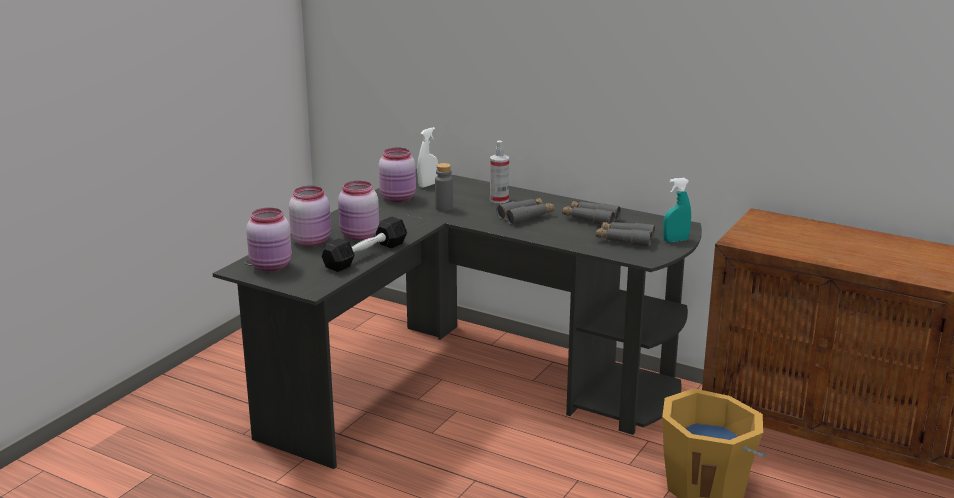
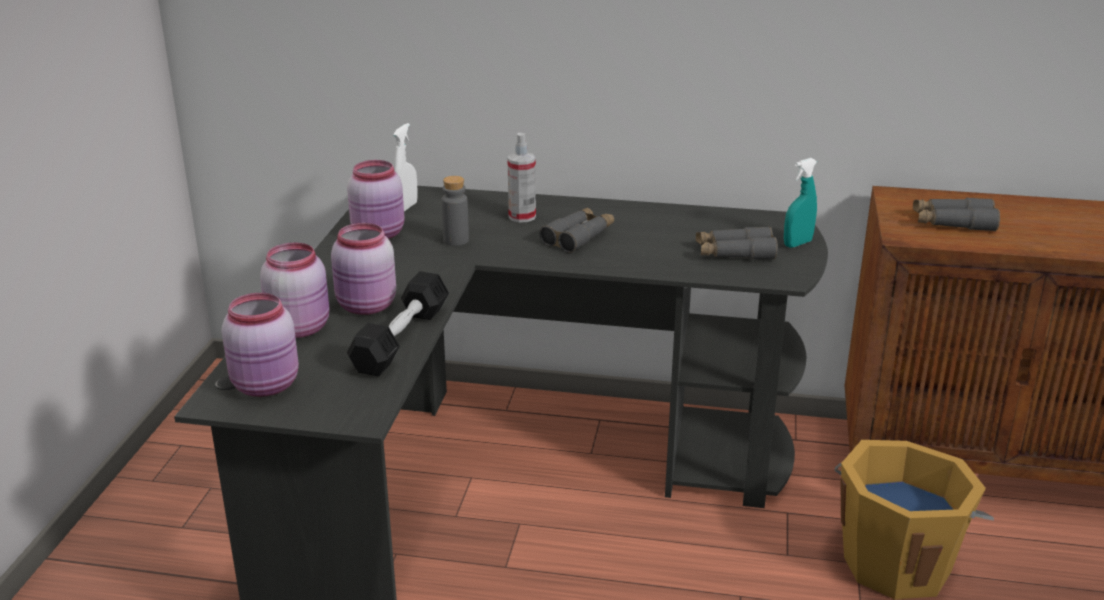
camera: 20 degrees left, 5 degrees up
(590, 219) = (665, 228): grey binoculars -> grey binoculars (953, 223)

